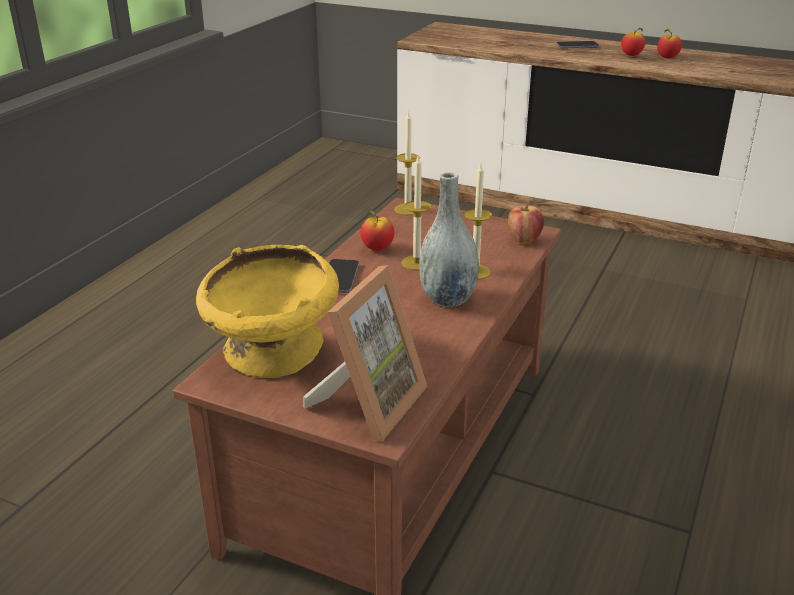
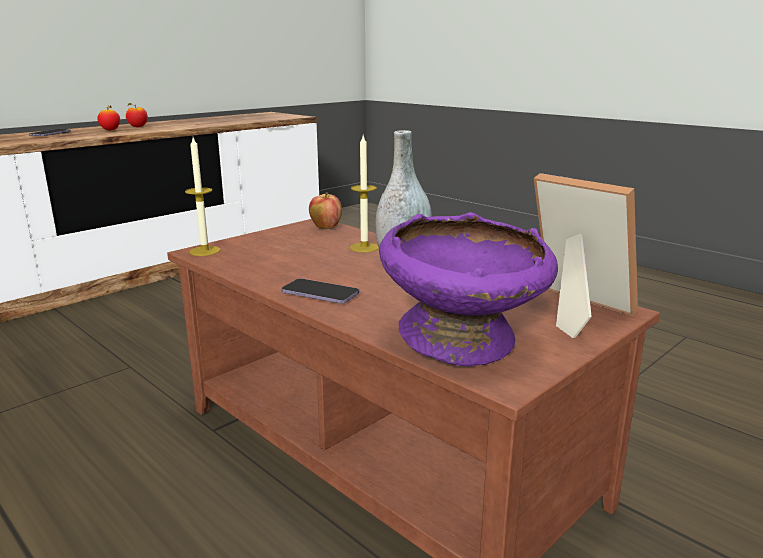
camera: 70 degrees left, 10 degrees down
(274, 355) = (464, 341): yellow bowl -> purple bowl
(377, 248) = (274, 272): apple -> none
(416, 263) = (324, 262): candle -> none

